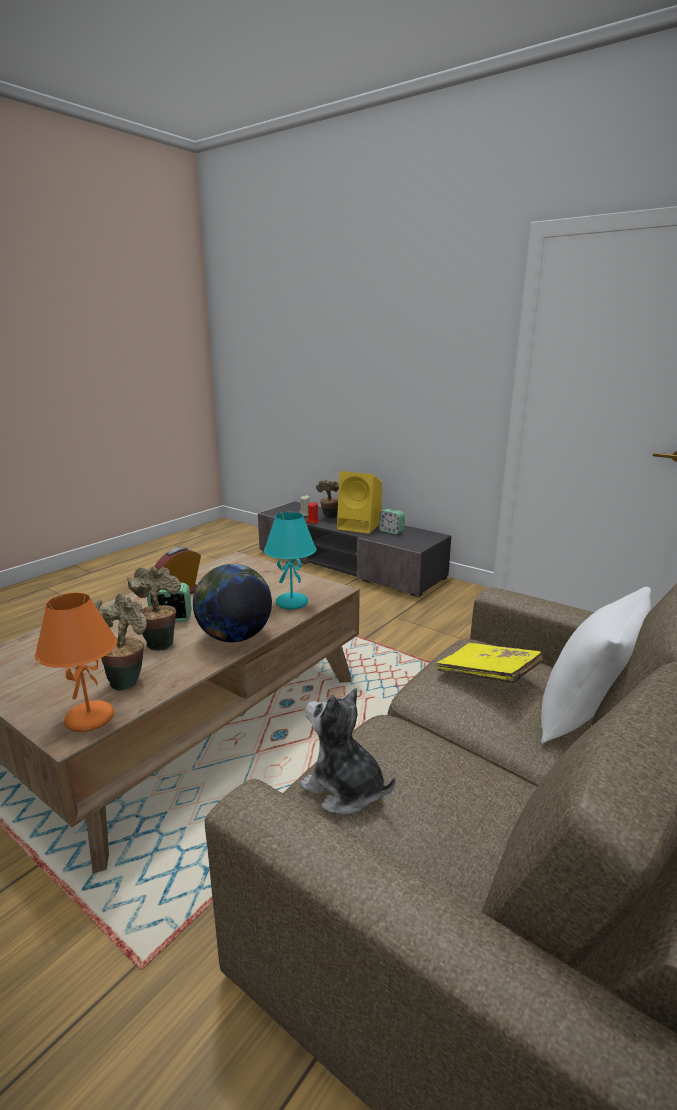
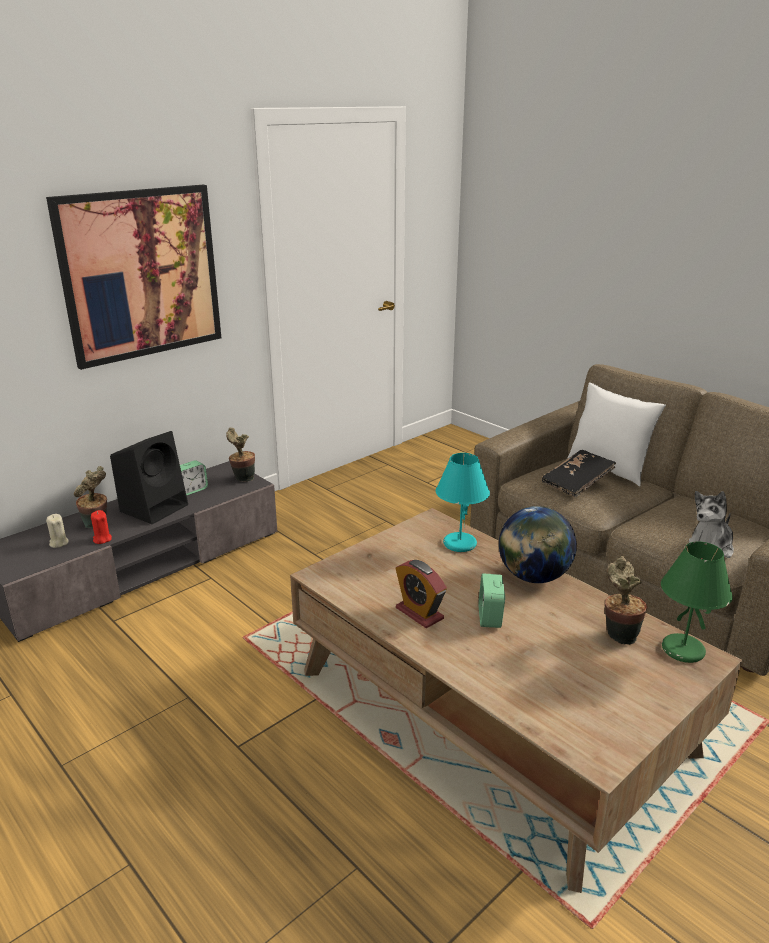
camera: 80 degrees left, 5 degrees up
(90, 718) = (682, 650): orange table lamp -> green table lamp
(160, 642) = (544, 621): potted plant -> potted plant (242, 479)
(360, 526) = (155, 507): yellow speaker -> black speaker
(410, 360) = (141, 274): none -> picture
(488, 676) = (577, 483): yellow book -> black book

